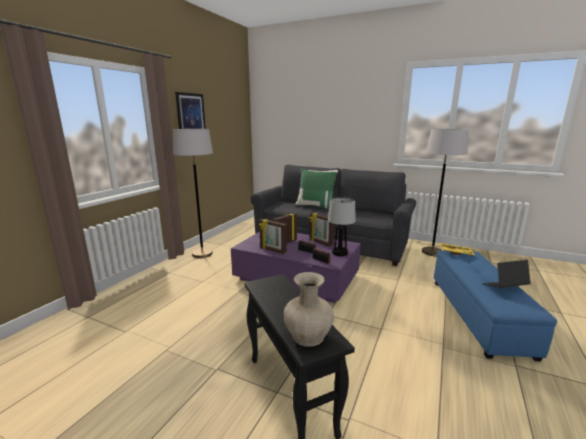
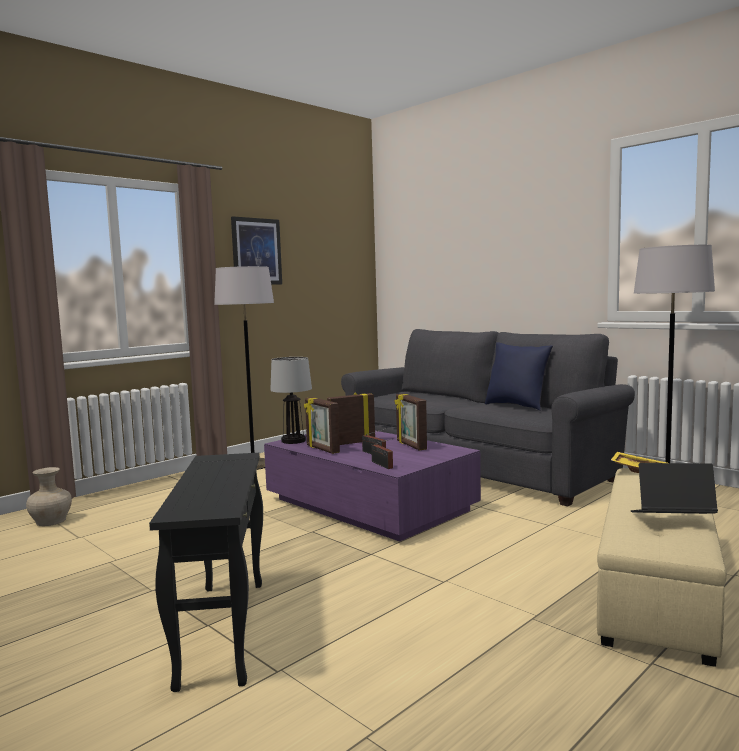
camera: 20 degrees right, 10 degrees down
(307, 335) = (197, 502): beige vase -> beige vase (51, 521)
(316, 206) = (452, 398): green pillow -> none
(340, 253) = (426, 458): table lamp -> table lamp (294, 441)
(357, 211) = (517, 406): none -> blue pillow
(478, 315) = (658, 588): blue ottoman -> beige ottoman

